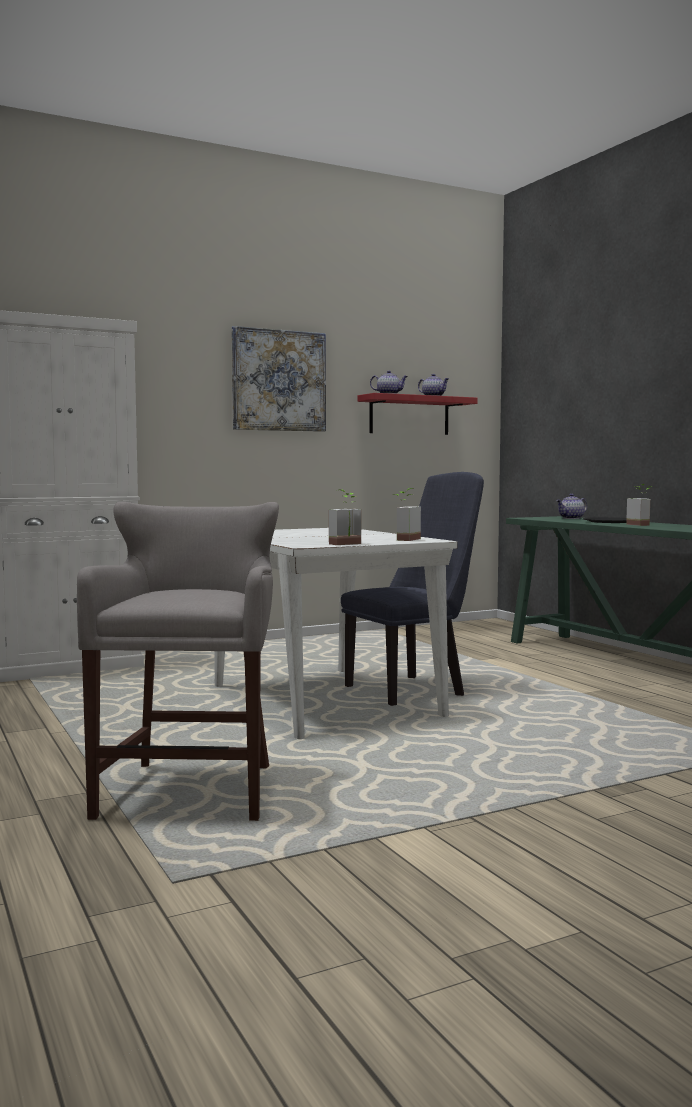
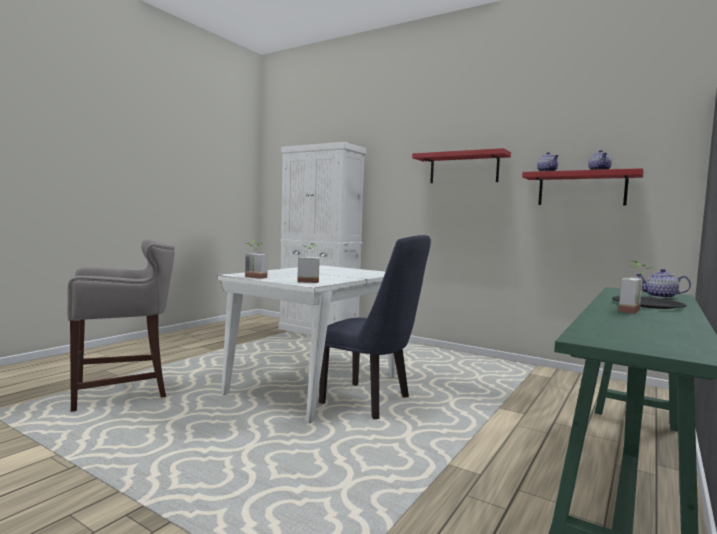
camera: 60 degrees right, 0 degrees up
(278, 380) = (463, 168): picture -> red shelf

